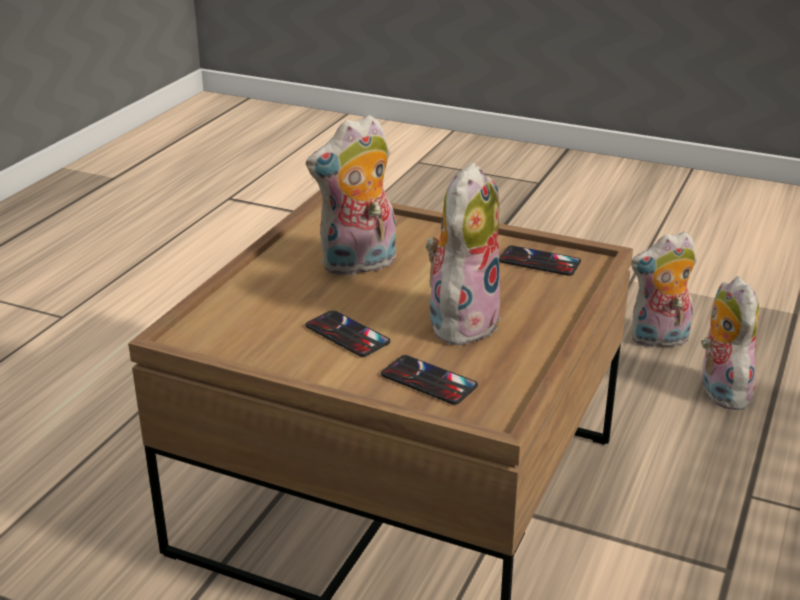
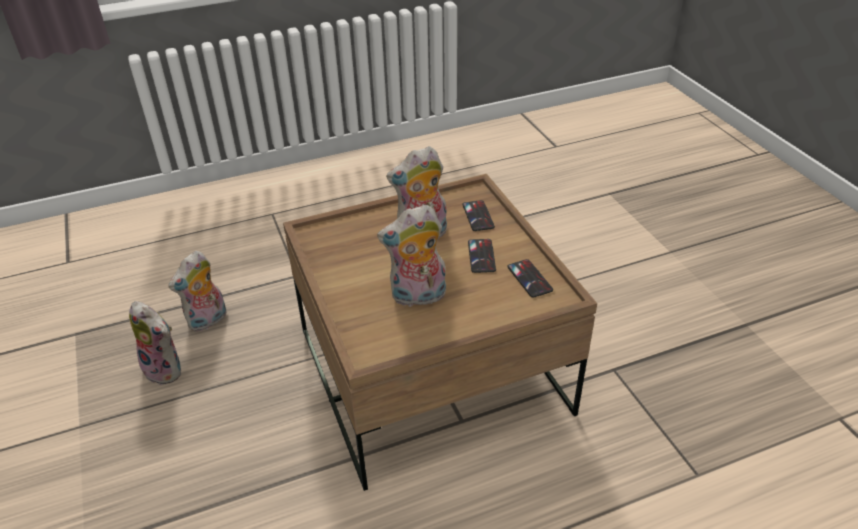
camera: 135 degrees left, 10 degrees up
(358, 265) = (417, 297): plush toy -> plush toy turned 150 degrees clockwise
(539, 262) = (330, 246): phone -> phone (529, 278)

